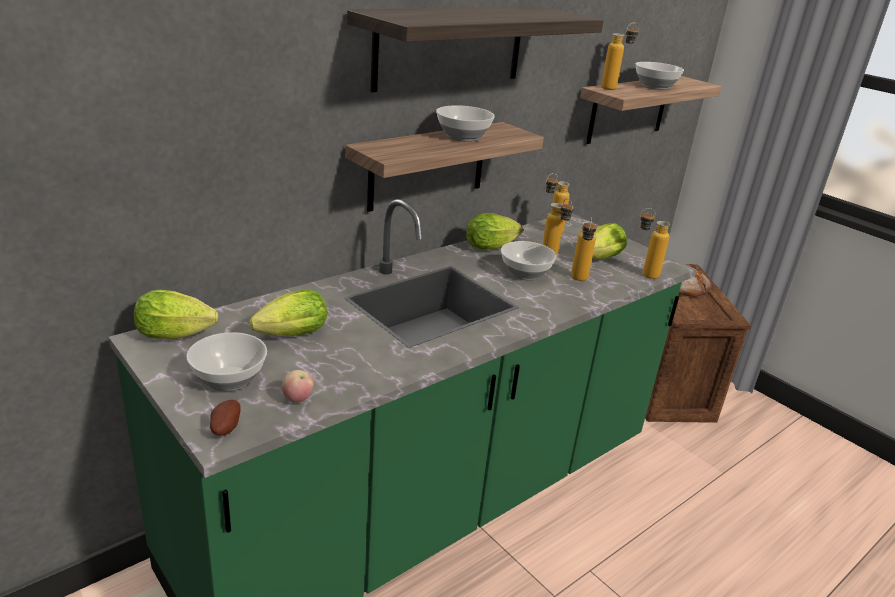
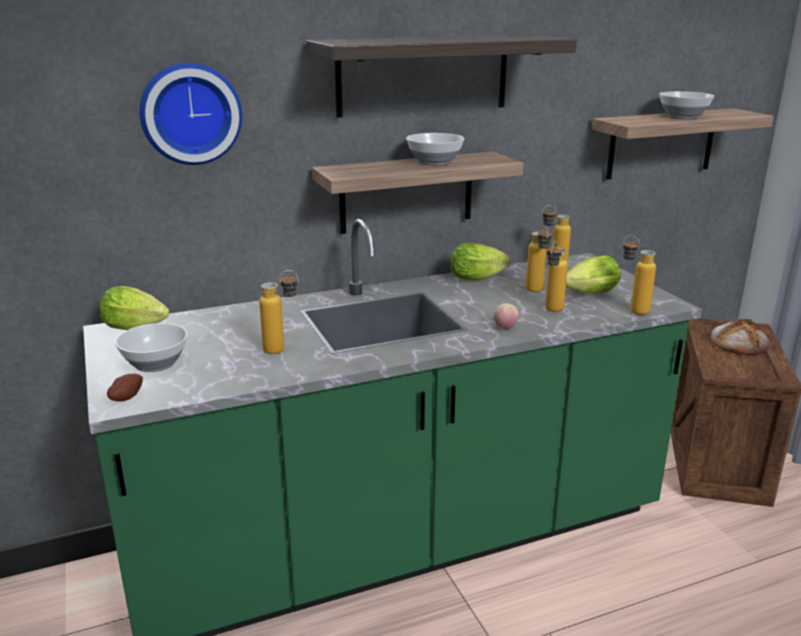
camera: 20 degrees right, 5 degrees down
(228, 91) = (190, 113): none -> wall clock
(288, 336) = (229, 336): lettuce -> none
(298, 399) = (201, 383): apple -> apple (505, 328)
(526, 273) = (498, 302): bowl -> none
(614, 88) = (629, 118): bottle -> bottle (282, 350)

